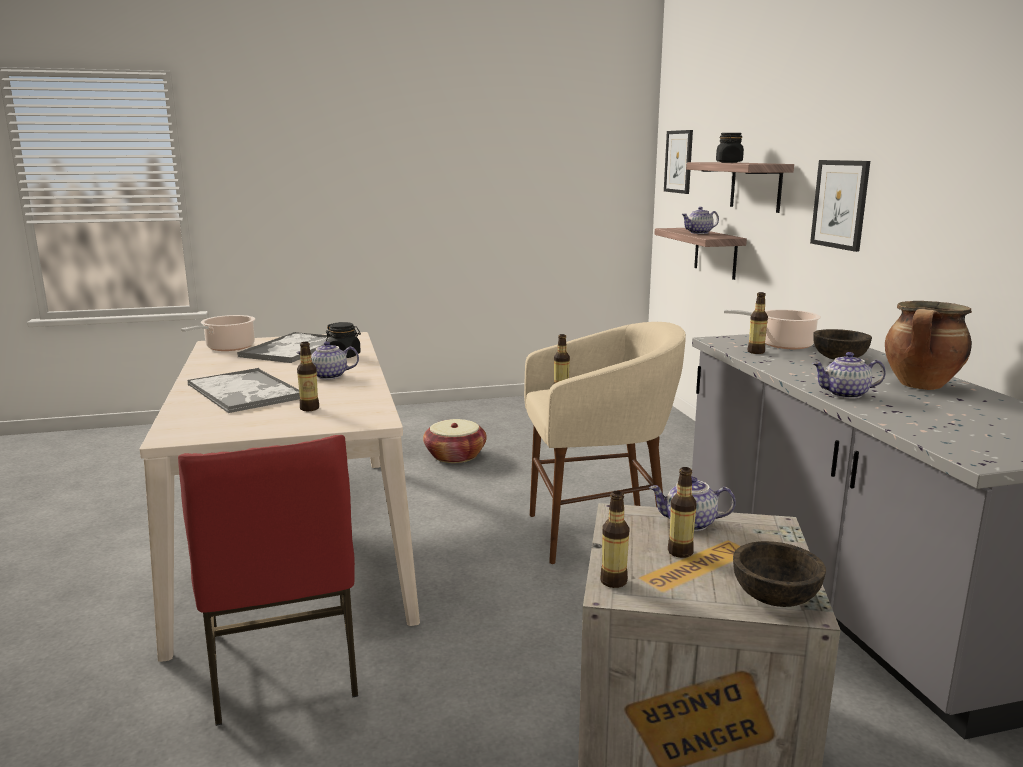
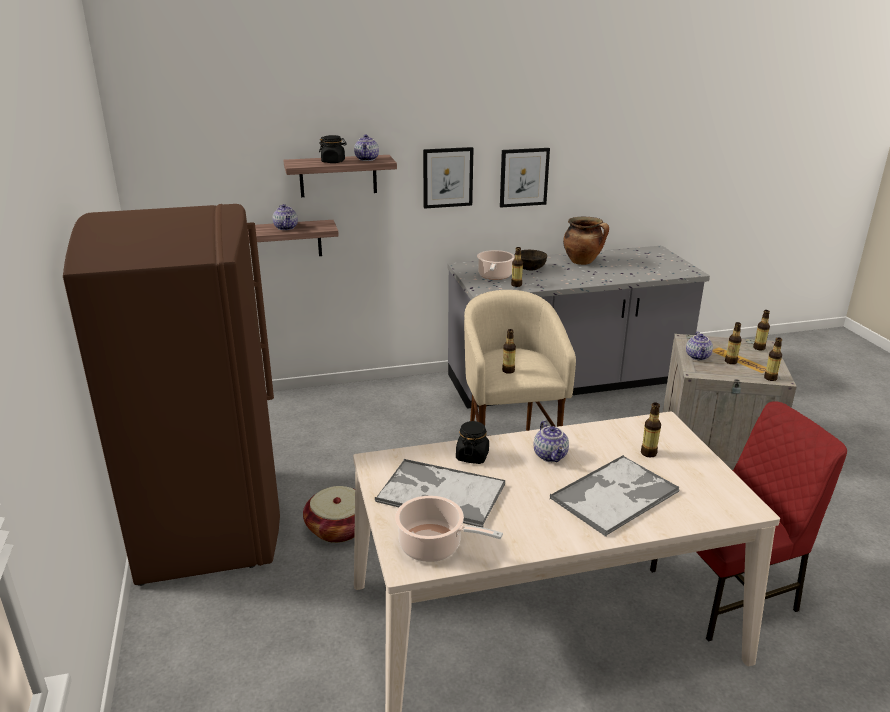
camera: 90 degrees left, 10 degrees up
(468, 416) = (210, 522): none -> brown fridge
(679, 161) = (181, 165): picture -> picture (524, 177)
(774, 598) = (759, 348): brown bowl -> bottle
(845, 395) = (607, 278): teapot -> teapot (367, 159)

